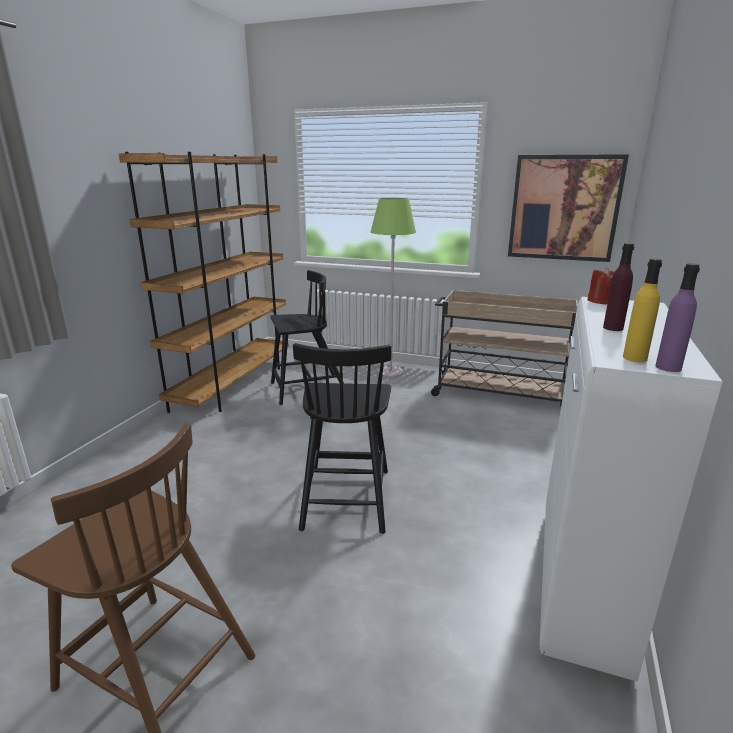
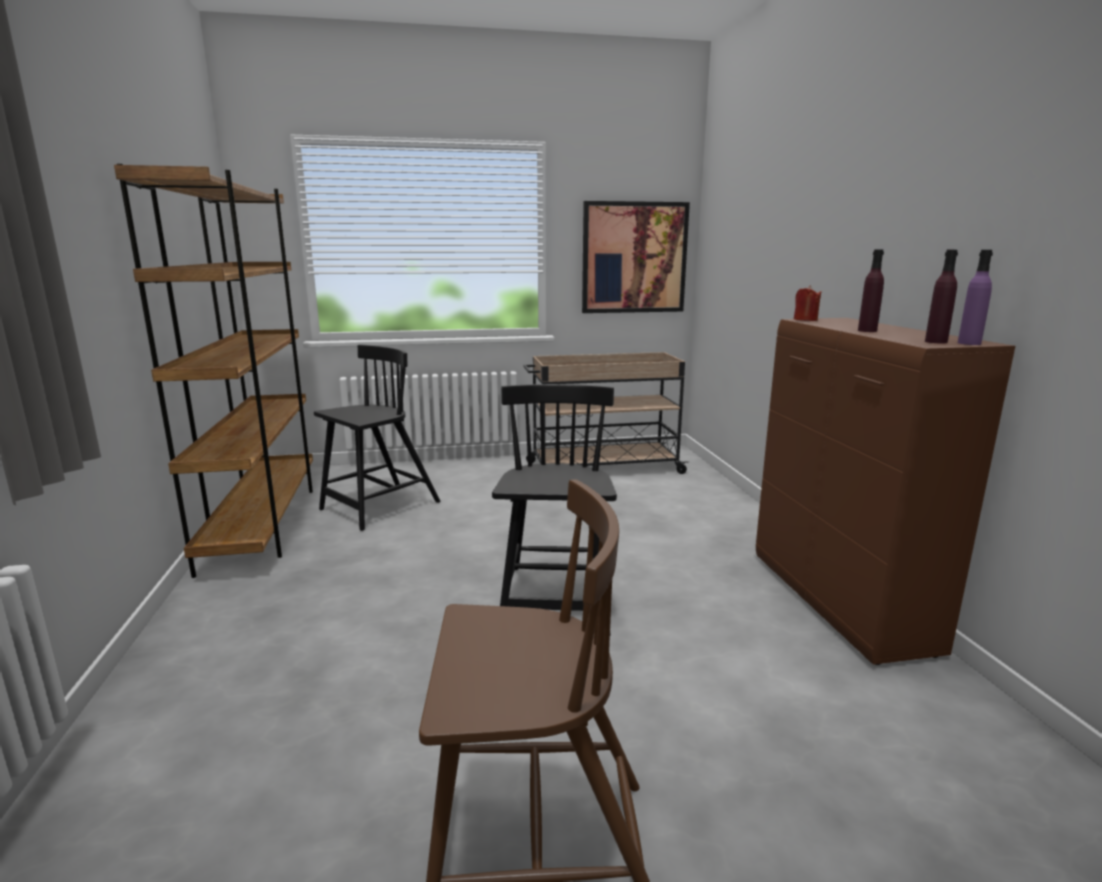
camera: 30 degrees left, 5 degrees down
(346, 497) = (556, 601): black chair -> black chair turned 150 degrees counterclockwise
(390, 373) = (464, 470): green floor lamp -> none
(581, 585) = (840, 603): white cabinet -> brown cabinet
(634, 358) = (936, 342): yellow bottle -> purple bottle

